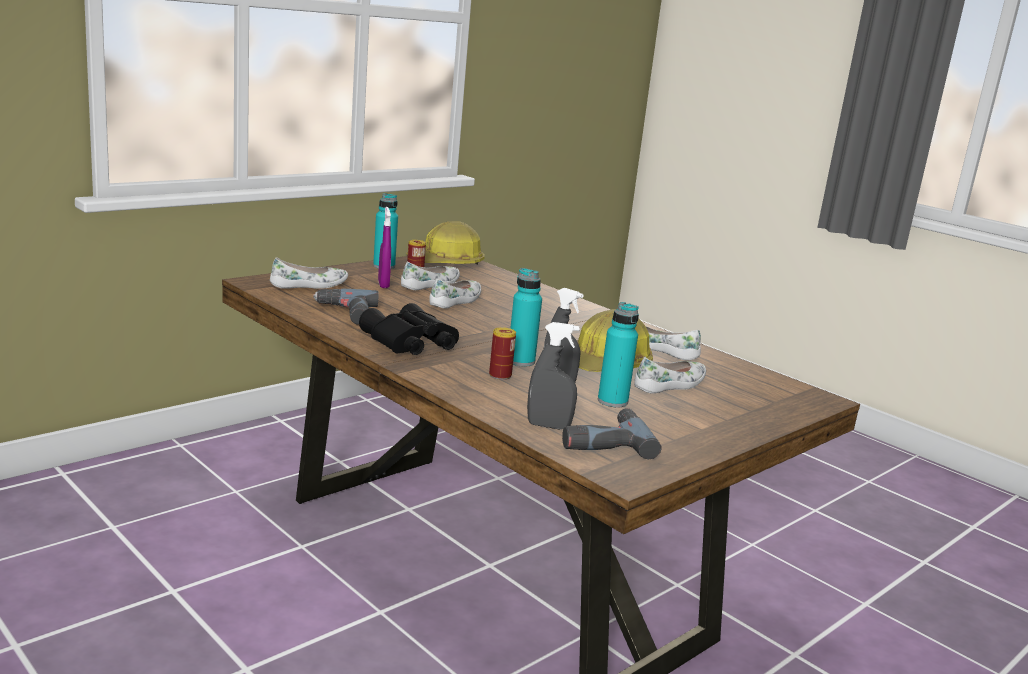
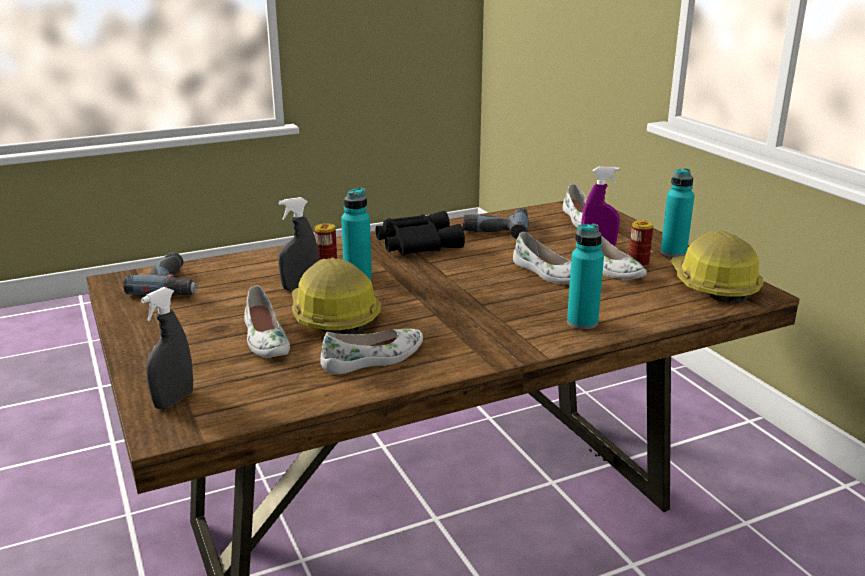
camera: 110 degrees right, 5 degrees up
(548, 426) = (216, 270): grey spray bottle -> grey spray bottle (174, 400)
(612, 401) = (244, 302): turquoise bottle -> turquoise bottle (582, 323)

